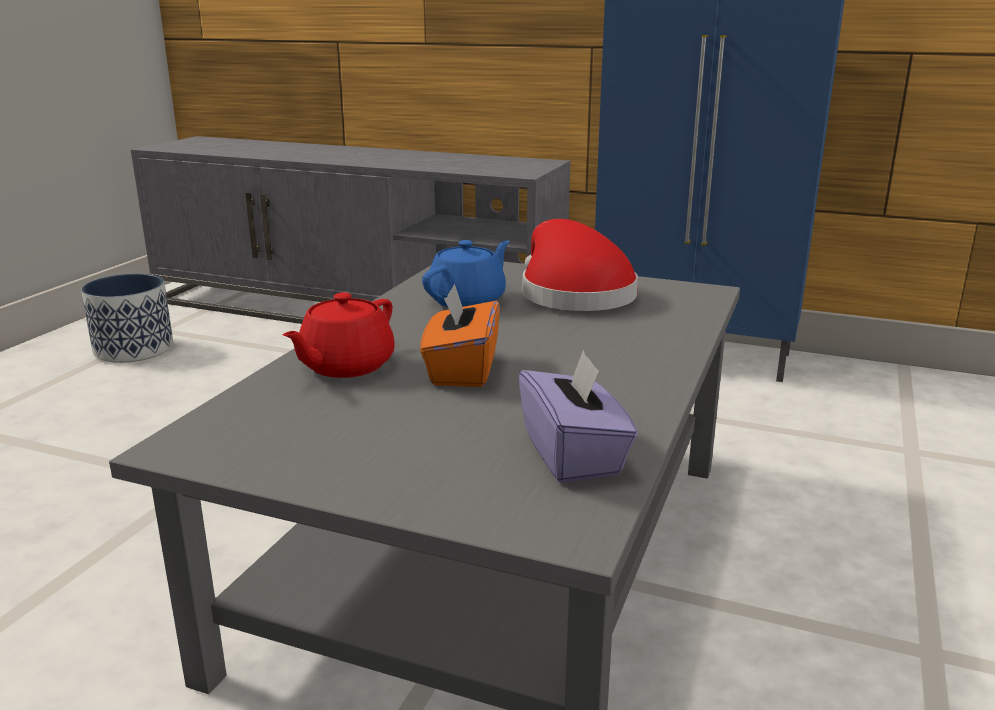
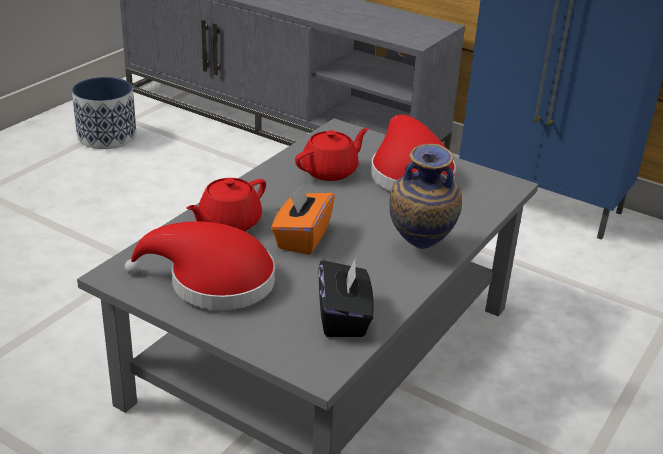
camera: 10 degrees right, 10 degrees up
(344, 436) = (213, 282): none -> red hat
(468, 301) = (330, 171): blue teapot -> red teapot
(574, 455) = (343, 318): purple tissue box -> black tissue box
(635, 365) = (419, 250): none -> vase

